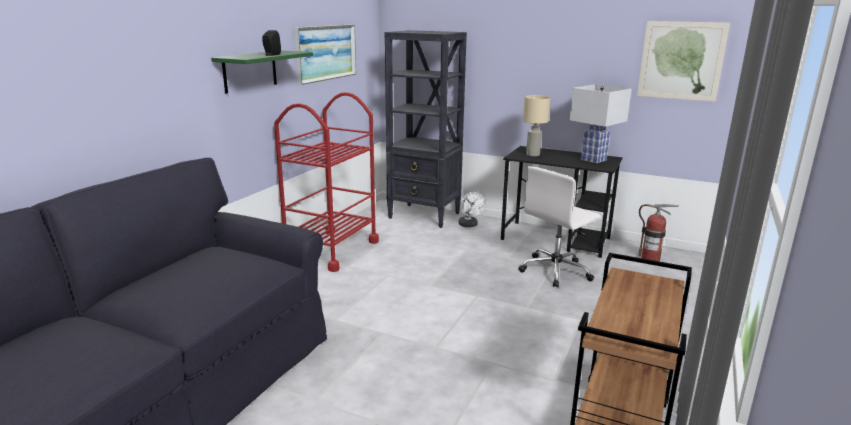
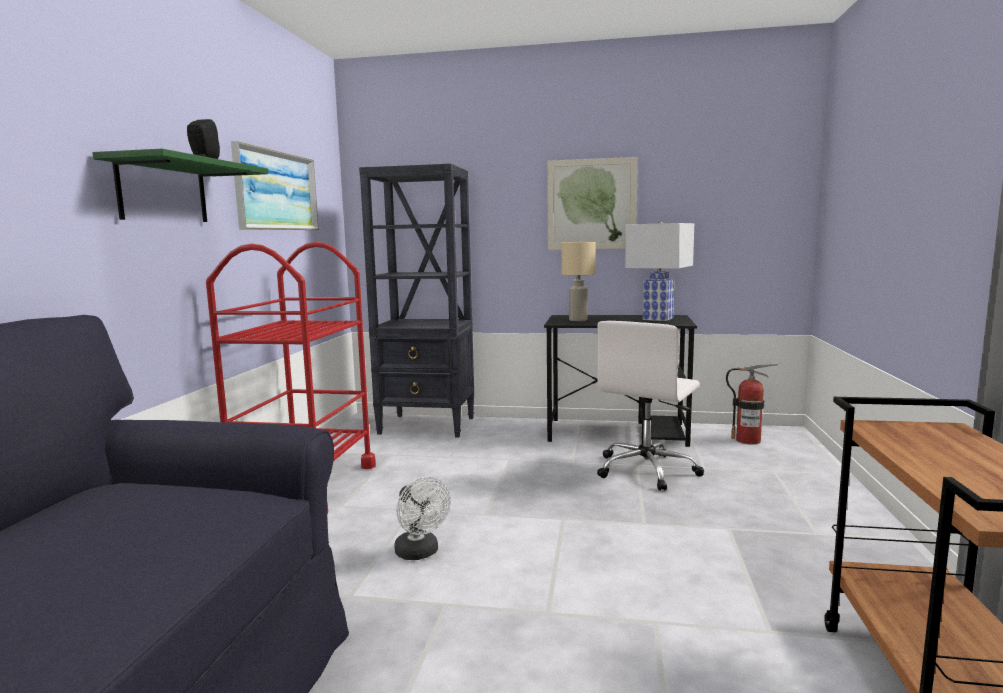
camera: 15 degrees left, 10 degrees down
(469, 225) = (495, 430): white fan -> white fan (420, 553)
(681, 61) = (746, 187): picture -> picture (591, 204)

